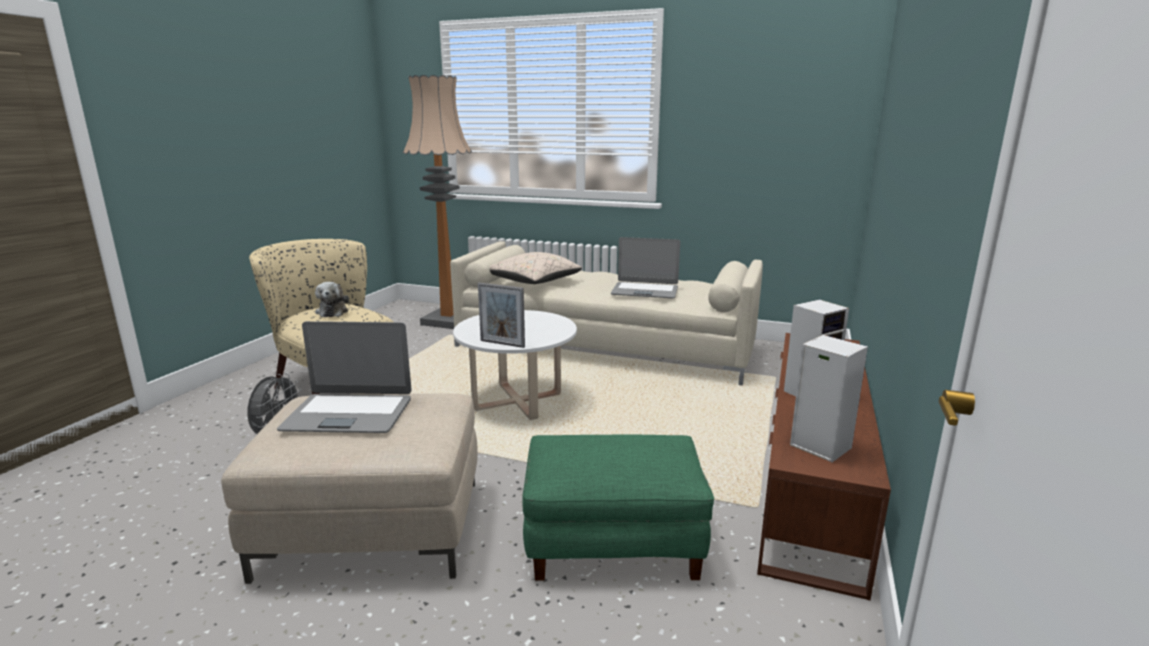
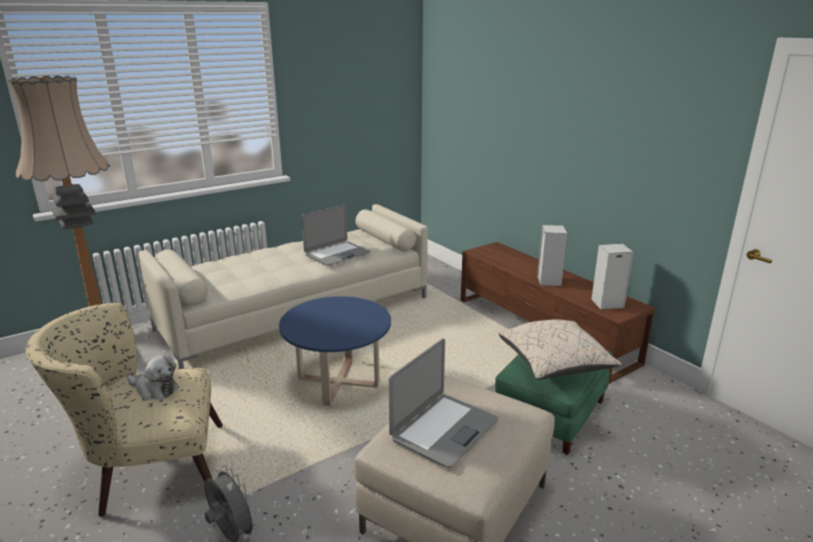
camera: 55 degrees left, 5 degrees up
(502, 343) = (364, 335): picture frame -> none
(517, 402) = (338, 382): white coffee table -> blue coffee table
(533, 283) = (236, 280): beige pillow -> beige pillow (555, 364)

